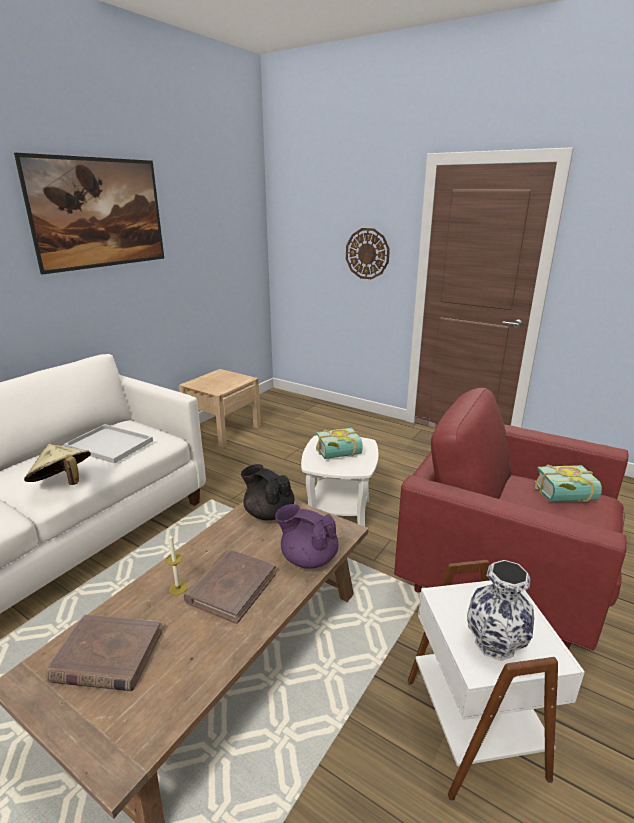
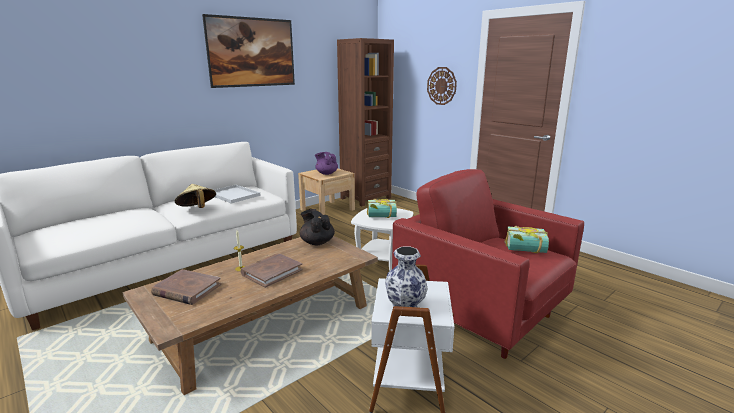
camera: 15 degrees right, 5 degrees down
(266, 405) = (365, 198): none -> brown bookcase
(308, 558) = (327, 265): purple teapot -> purple teapot (326, 173)

